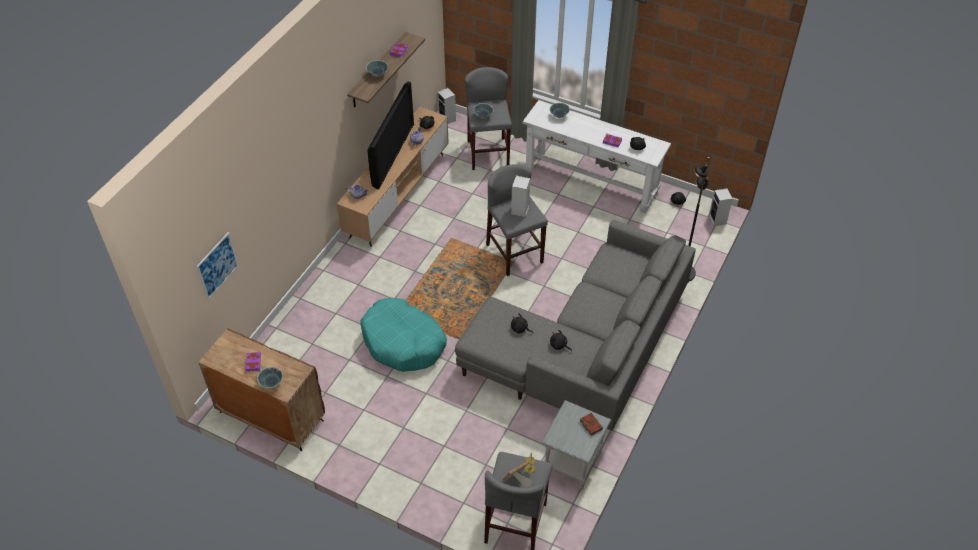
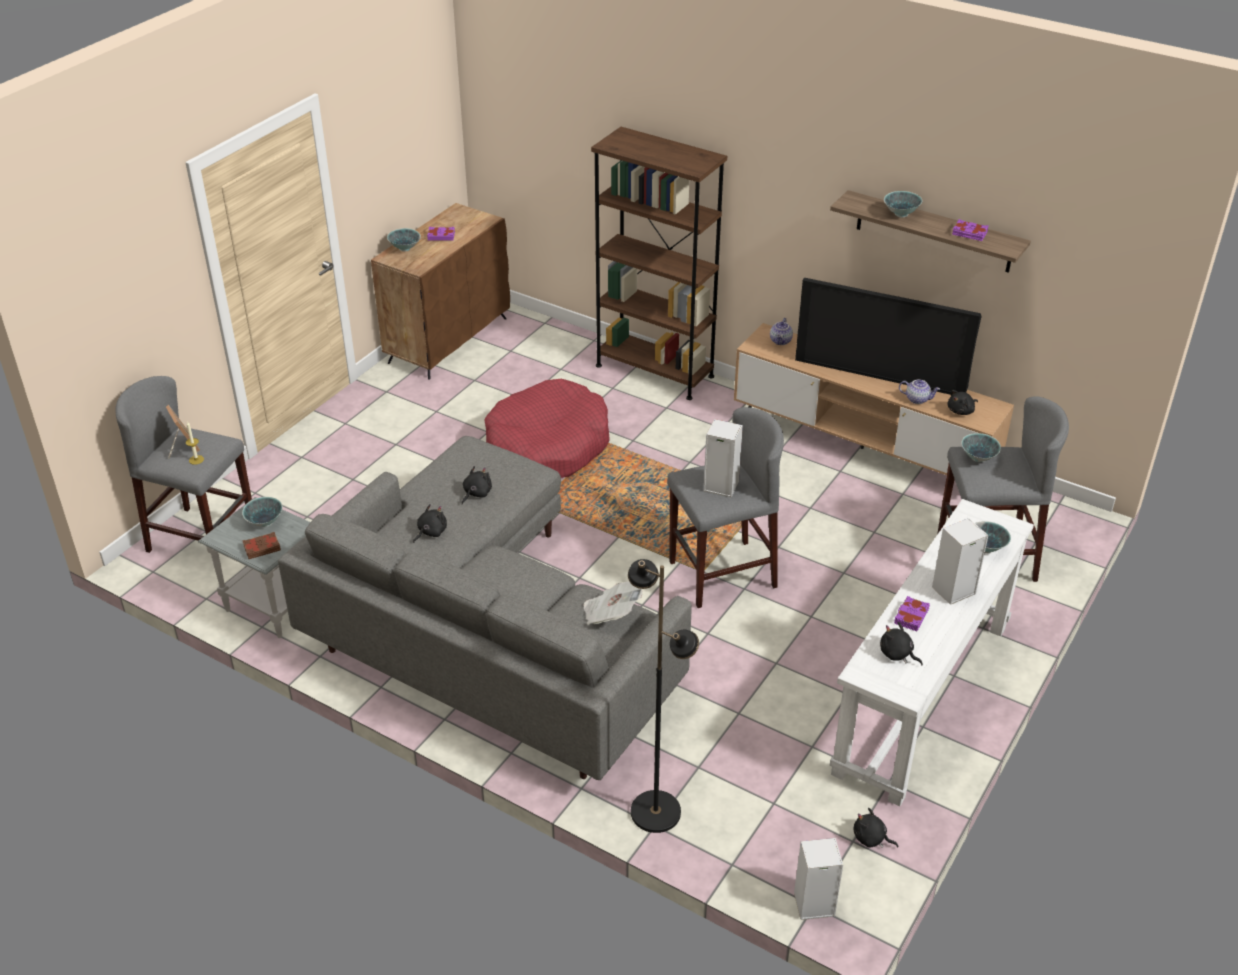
camera: 95 degrees right, 10 degrees down
(217, 265) = (547, 152): picture -> none
(316, 292) = (654, 371): none -> brown bookcase
(403, 342) = (546, 447): turquoise dog bed -> red dog bed
(447, 119) = (1077, 511): speaker -> speaker (953, 591)
(566, 429) = (265, 522): none -> bowl
(611, 260) = (611, 614): none -> newspaper

